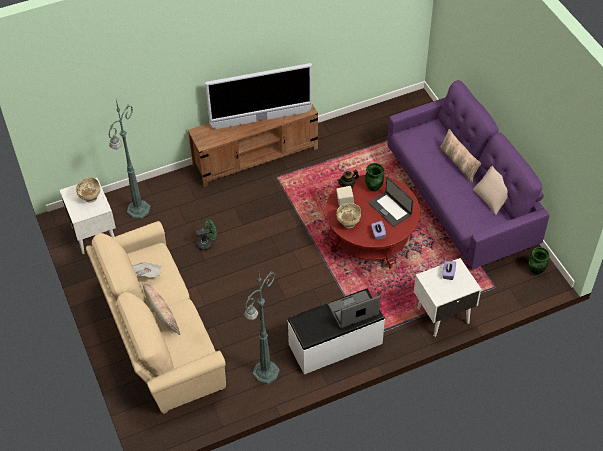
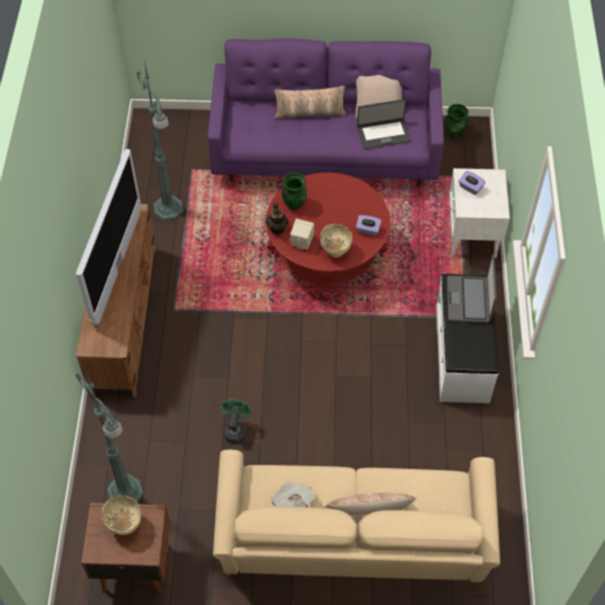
camera: 65 degrees left, 5 degrees up
(94, 234) = (134, 565): white nightstand -> brown nightstand
(264, 373) = (469, 443): green floor lamp -> green floor lamp (169, 209)
(390, 209) = (337, 203): laptop -> laptop (383, 134)

